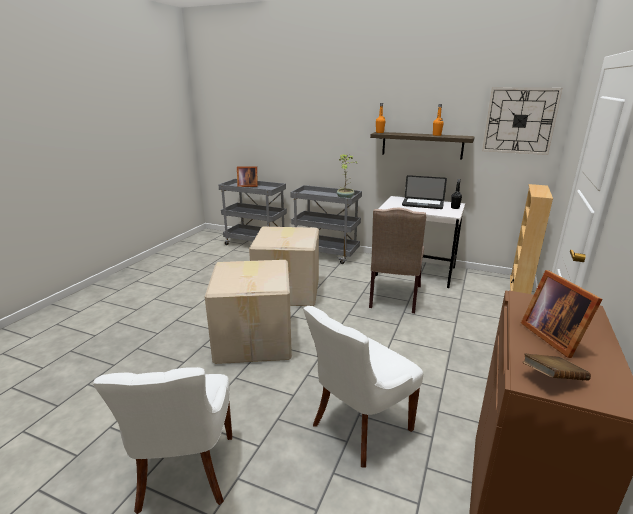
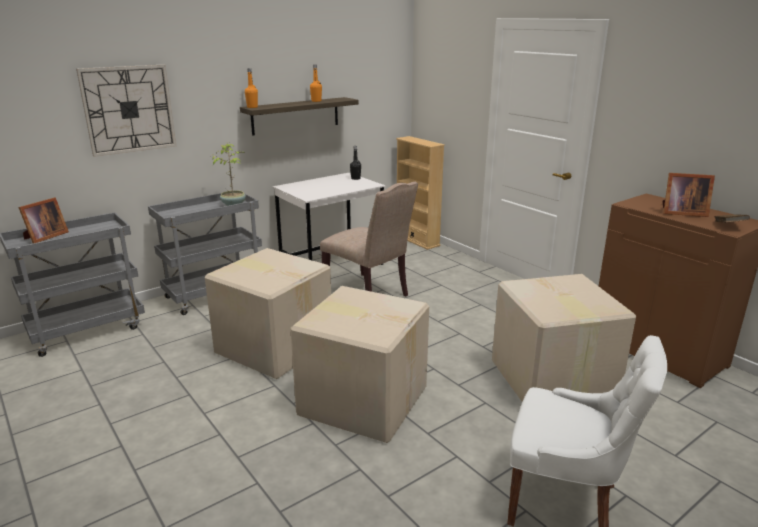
camera: 60 degrees left, 0 degrees up
(359, 427) = (551, 381): white chair -> cardboard box
(422, 204) = (325, 184): laptop -> none
(519, 121) = (379, 76): wall clock -> wall clock (128, 109)

